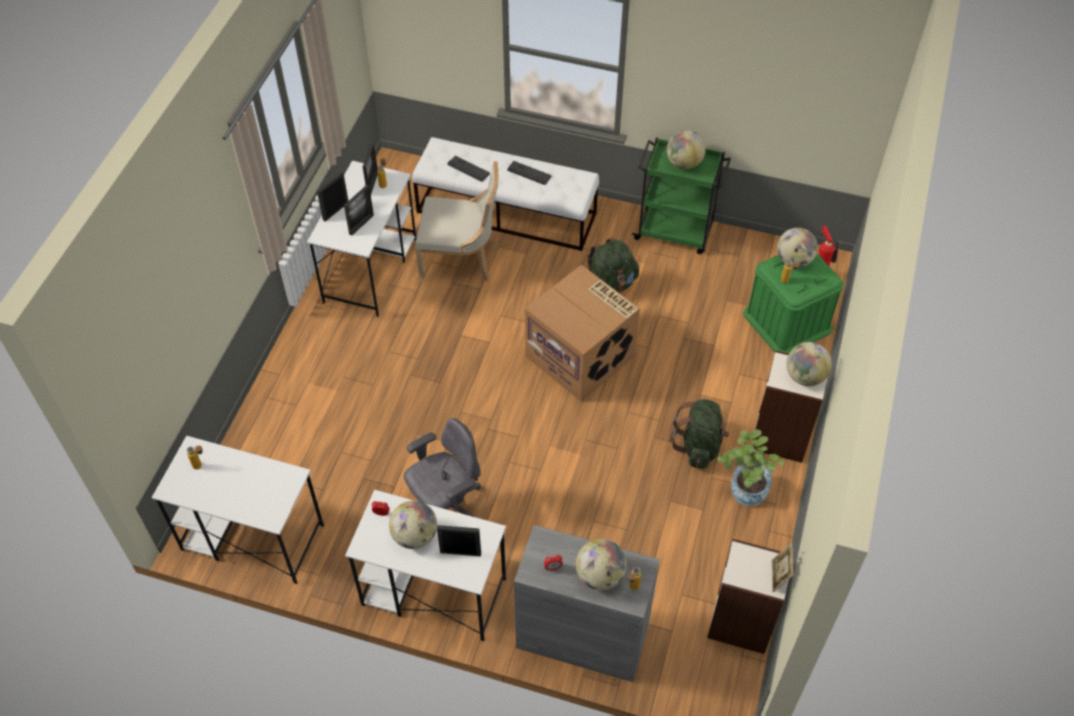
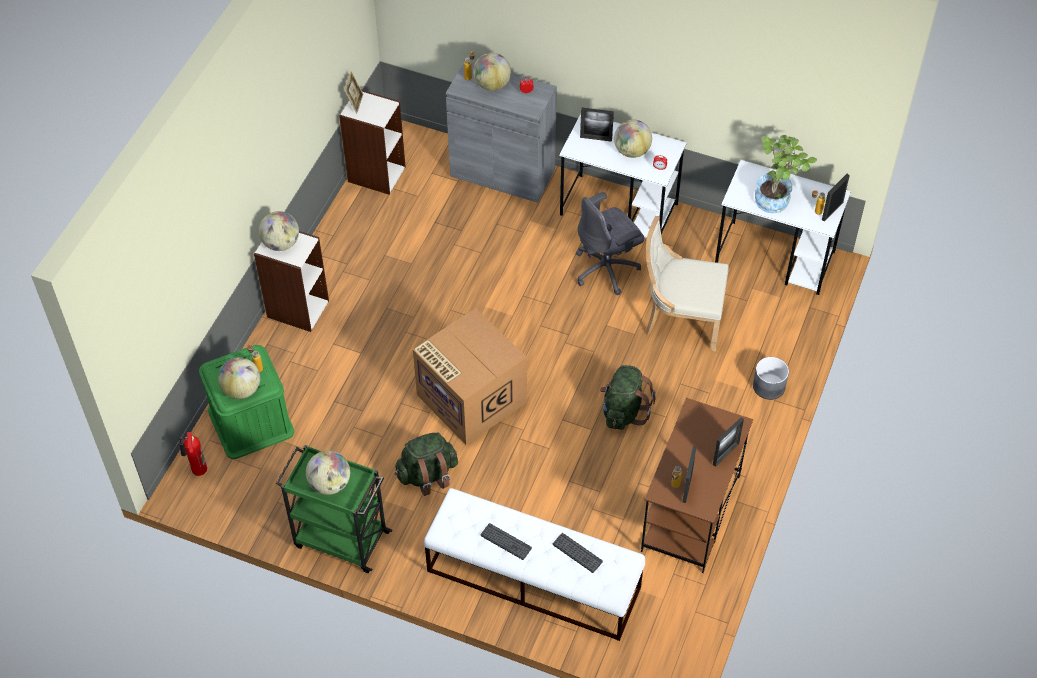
camera: 175 degrees left, 0 degrees up
(283, 387) = (769, 386): none -> grey planter
(361, 224) = (696, 435): picture frame -> picture frame (832, 211)
(370, 269) = (690, 514): white desk -> brown desk
(461, 260) = (589, 518): beige chair -> beige chair (680, 319)
(699, 446) = (374, 306): green backpack -> green backpack (623, 411)
(743, 492) = (345, 266): potted plant -> potted plant (777, 199)

